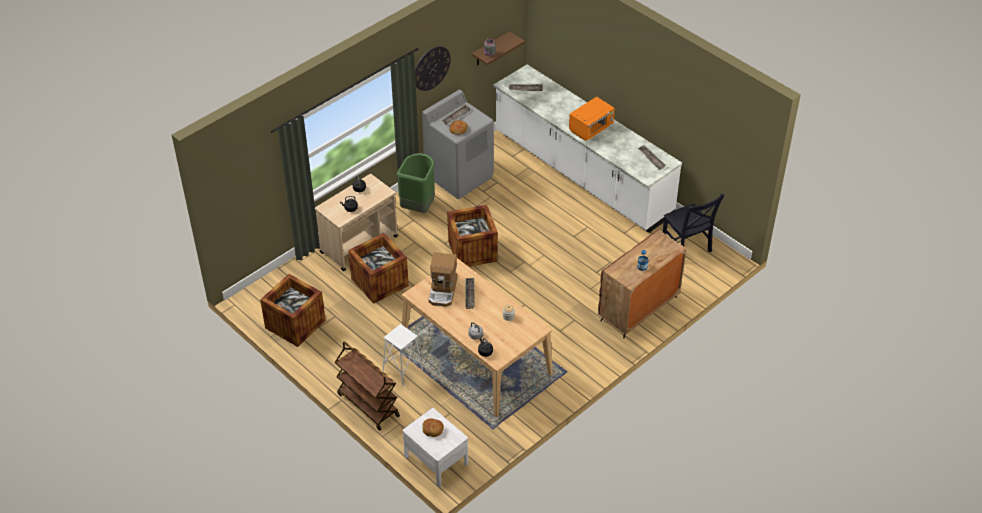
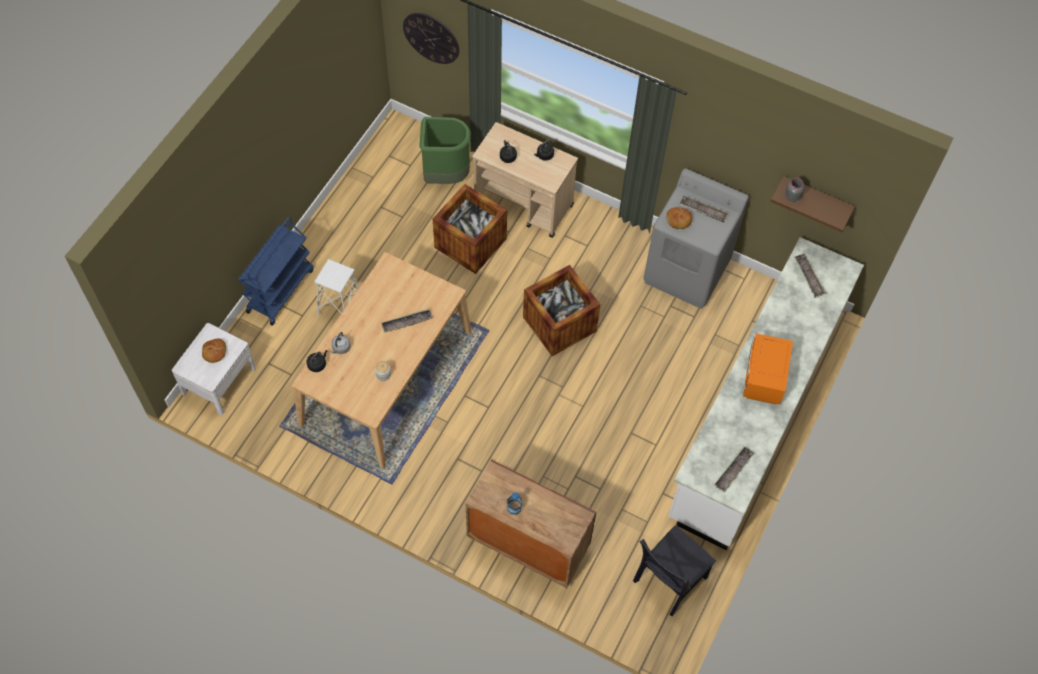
camera: 70 degrees right, 15 degrees up
(295, 324) = (377, 183): crate -> none
(367, 405) = (280, 290): brown cart -> blue cart
(418, 207) = (612, 244): green trash can -> green trash can (445, 175)
(431, 68) = (714, 136): wall clock -> wall clock (431, 38)
(443, 291) = (404, 293): coffee machine -> none
(591, 129) = (763, 378): orange microwave -> orange microwave turned 75 degrees clockwise

